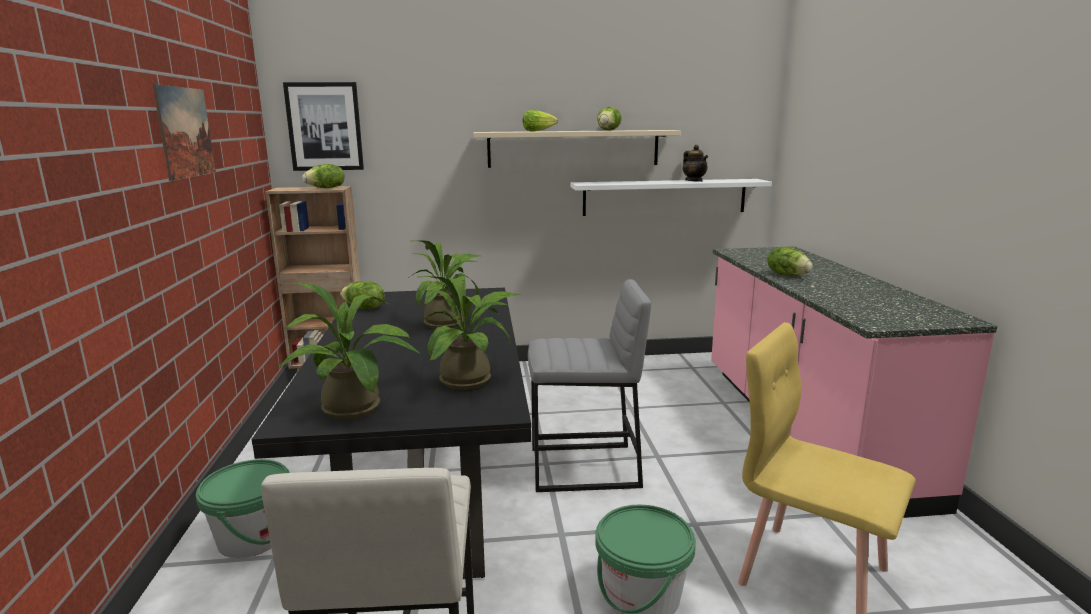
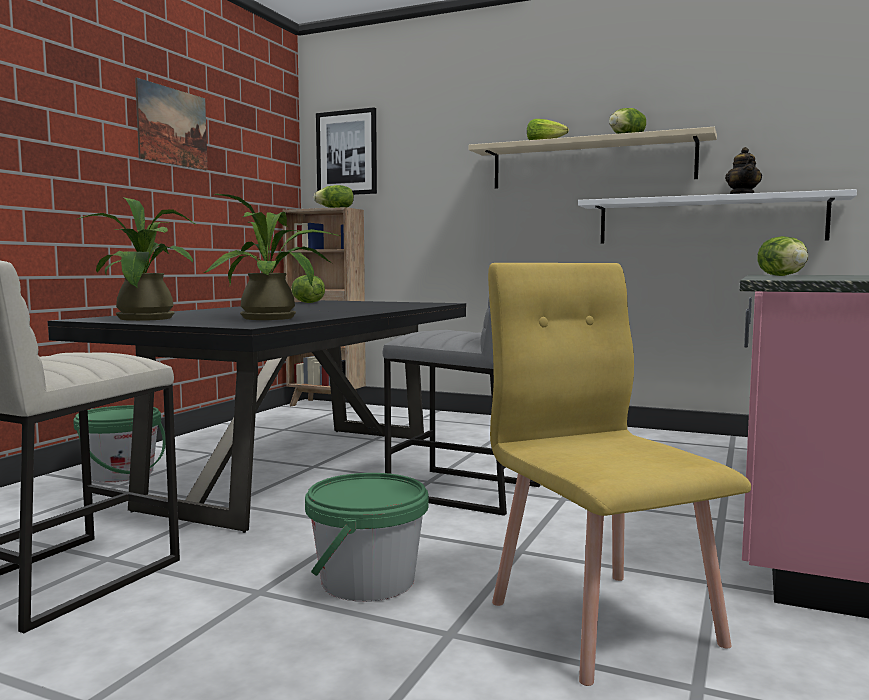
camera: 30 degrees right, 10 degrees down
(449, 323) = (351, 308): potted plant -> none

